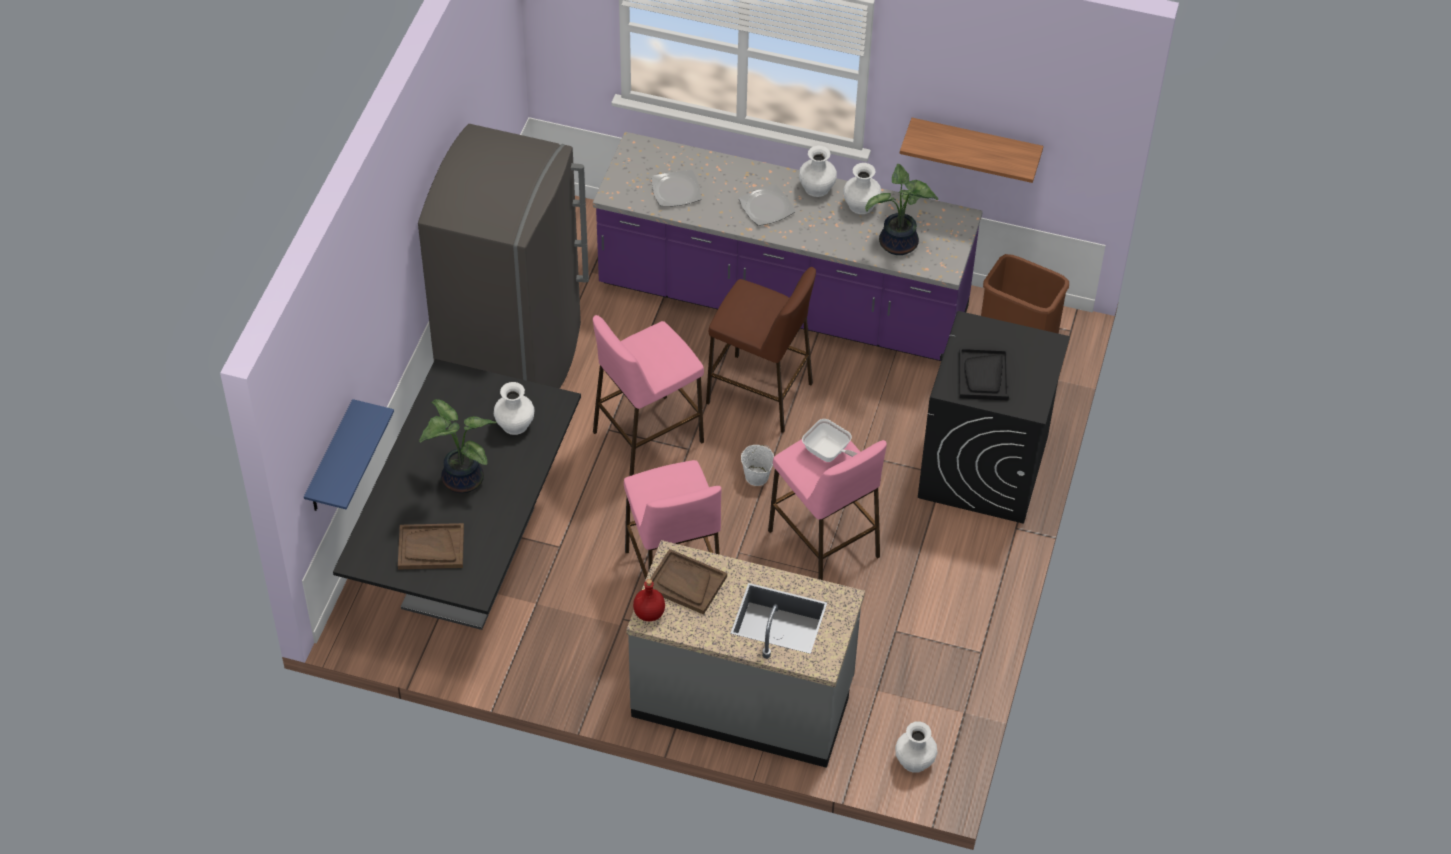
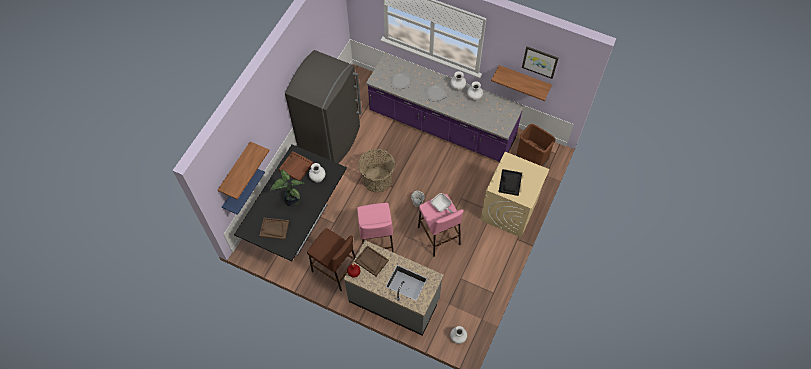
camera: 10 degrees right, 10 degrees up
(330, 402) = (235, 169): none -> shelf
(456, 406) = (296, 166): none -> brown tray
(647, 437) = (377, 179): pink stool -> basket
(760, 393) = (425, 166): brown stool -> brown stool (335, 270)
(898, 245) = (486, 117): potted plant -> none
(983, 468) = (509, 210): black washing machine -> beige washing machine
(1010, 90) = (540, 62): none -> picture

